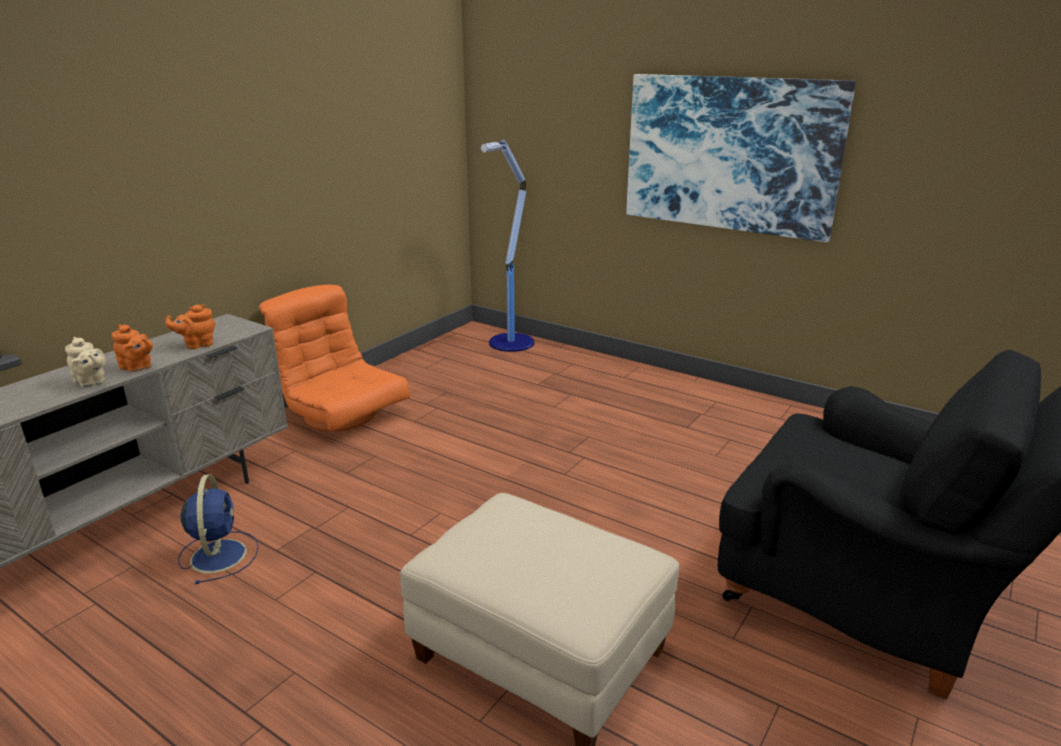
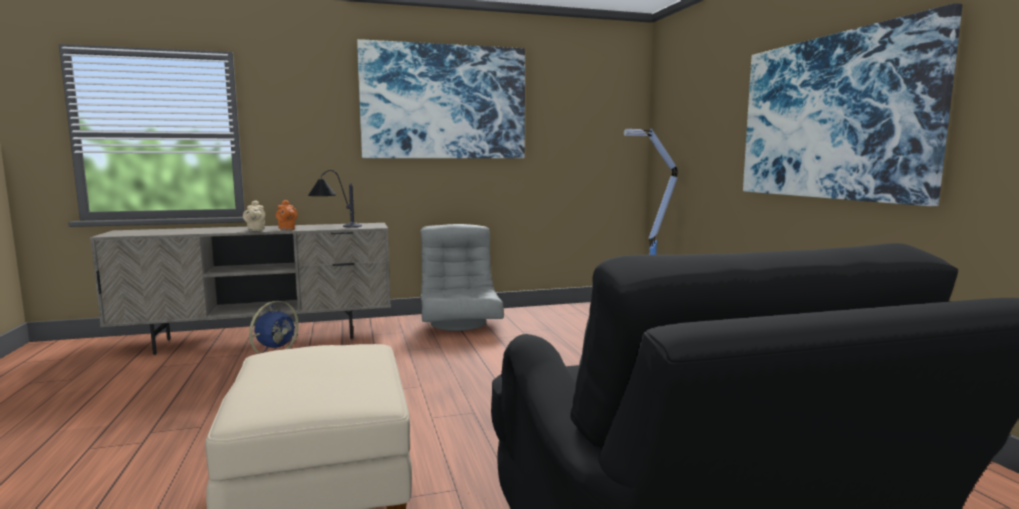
camera: 40 degrees right, 15 degrees down
(197, 345) = (334, 227): orange teapot -> table lamp
(258, 122) = (444, 102): none -> picture
(342, 415) = (460, 324): orange armchair -> grey armchair

